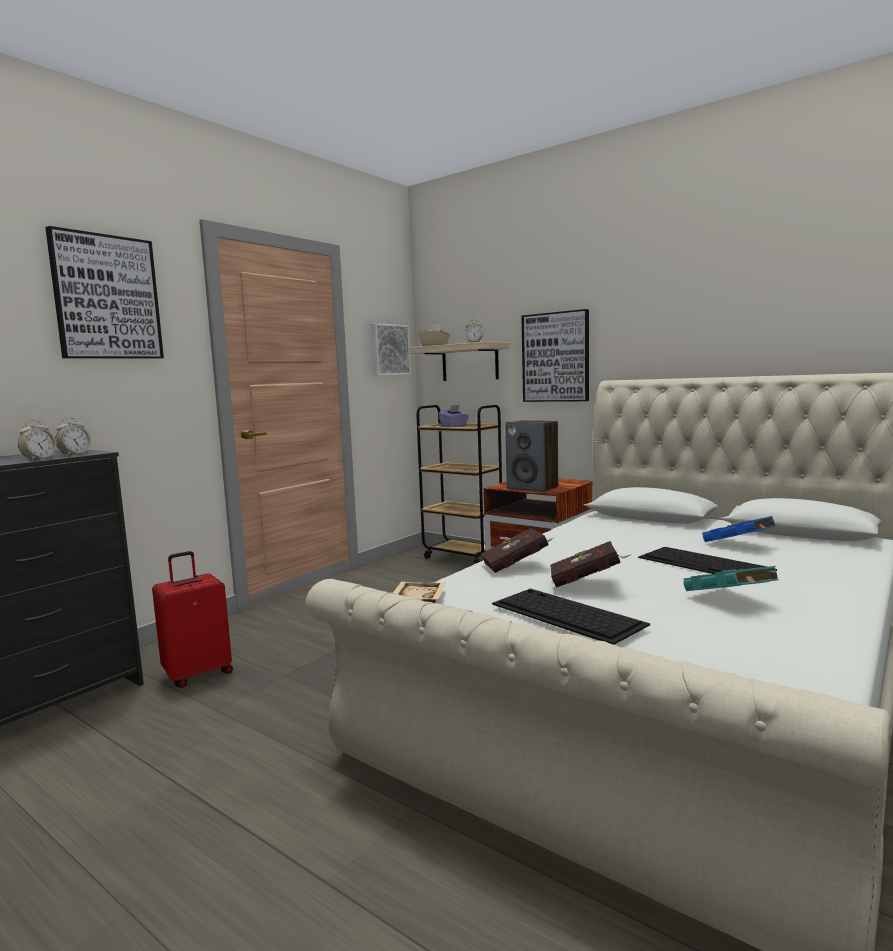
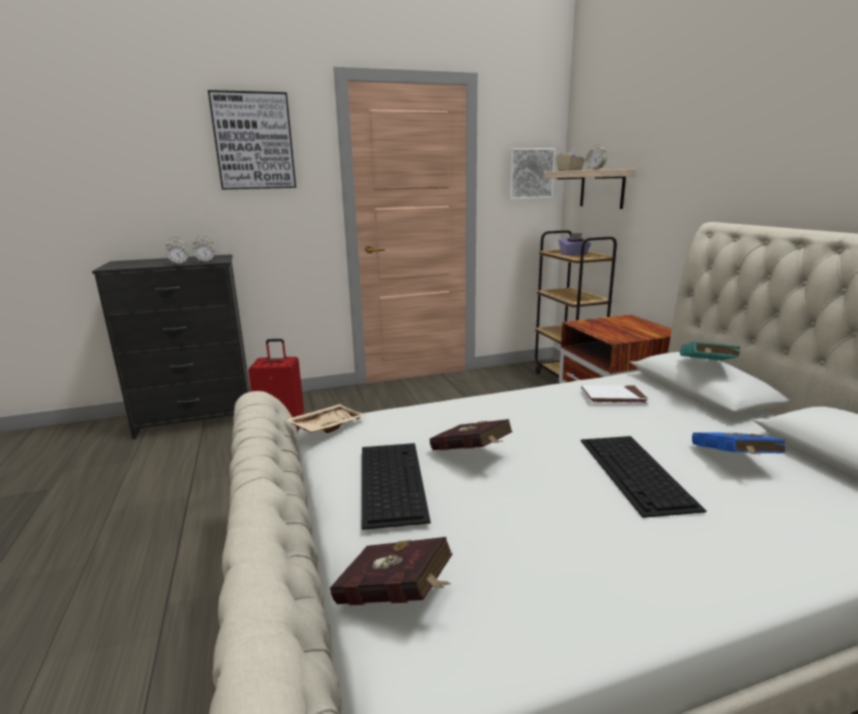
camera: 35 degrees right, 10 degrees up
(517, 566) = (458, 415): red book -> red book (397, 597)
(533, 488) = (606, 331): speaker -> none
(556, 357) = (675, 189): picture -> none
(604, 531) = (613, 397): none -> white book
(730, 601) = (570, 529): turquoise book -> turquoise book (705, 367)

